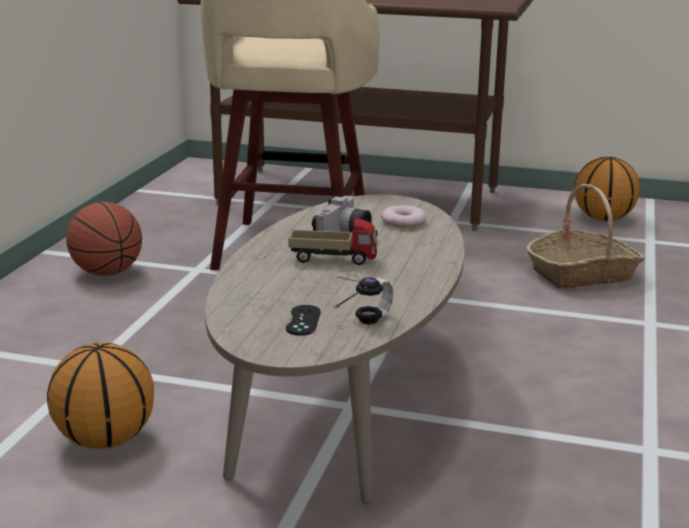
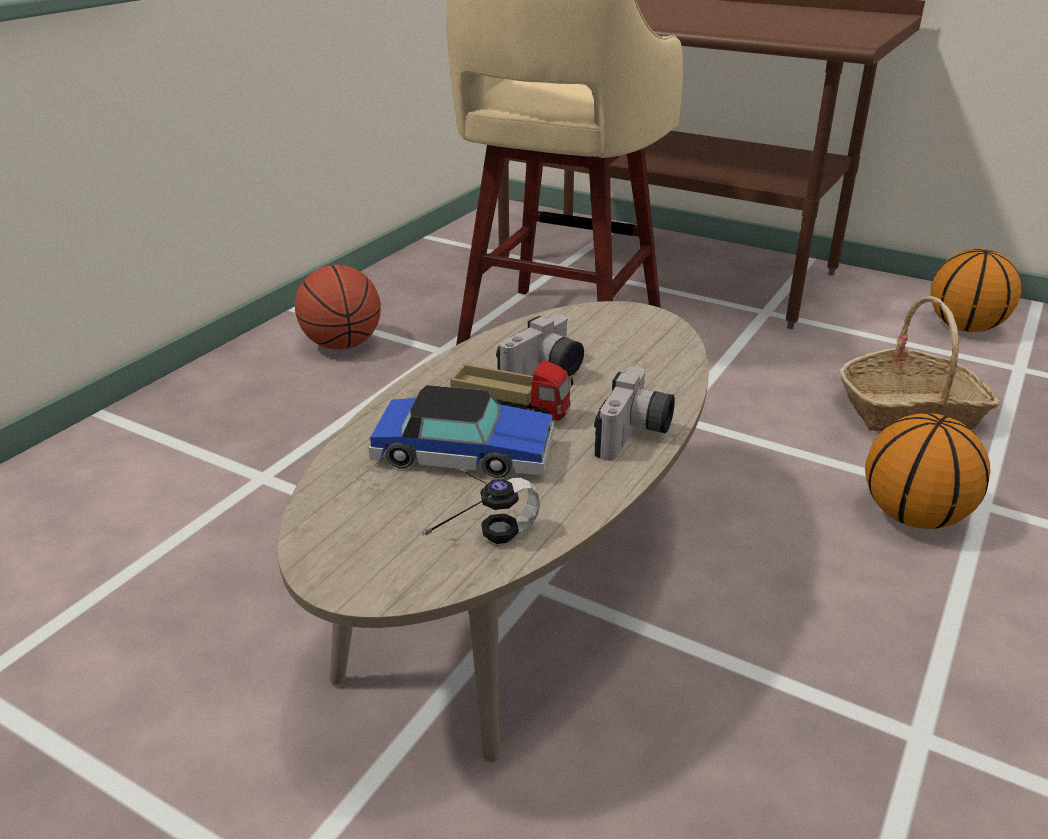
camera: 15 degrees right, 10 degrees up
(106, 439) = (228, 591): basketball -> basketball (915, 516)
(303, 320) = (412, 522): black game controller -> none
(314, 284) = (464, 453): none -> toy car
(403, 221) = (637, 353): donut -> none
(428, 264) = (635, 436): none -> camera

